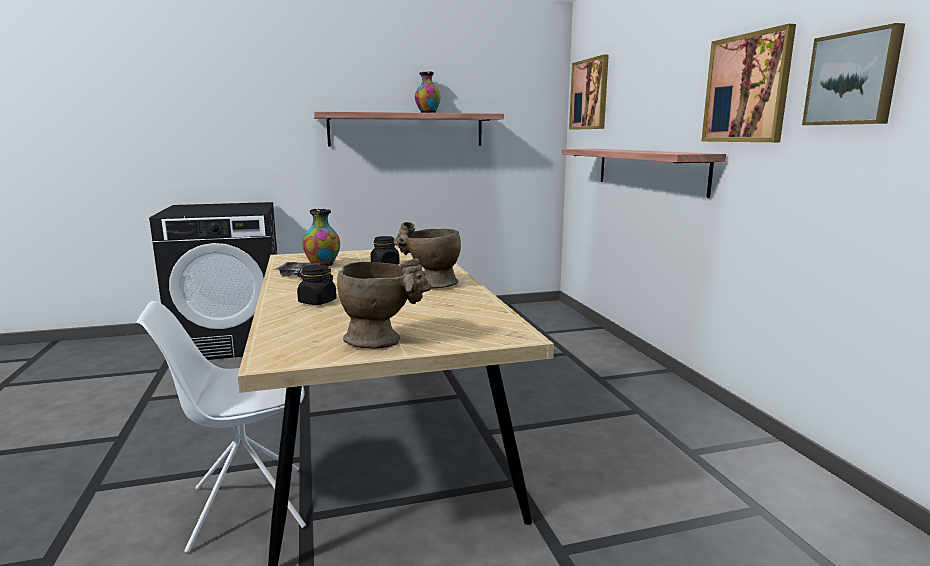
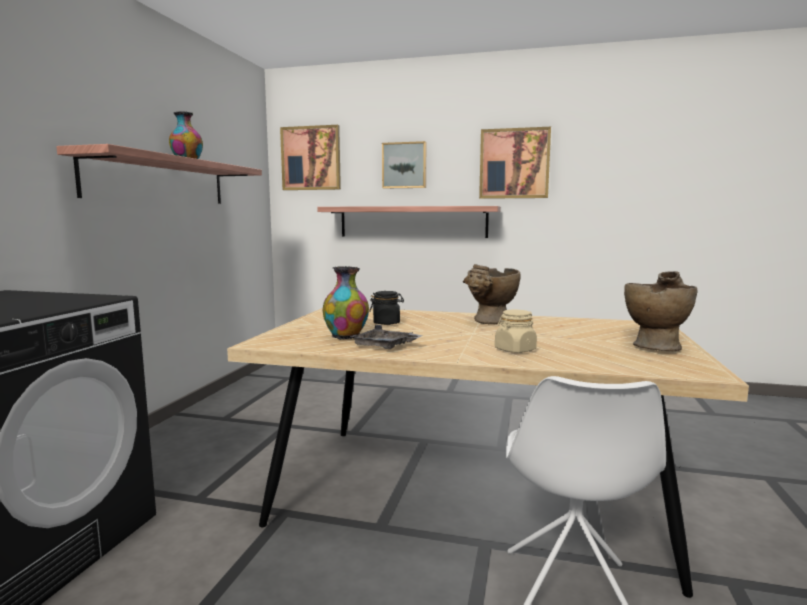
camera: 60 degrees left, 5 degrees down
(317, 302) = (515, 350): black jar -> beige jar
(853, 79) = (596, 162): picture -> picture (404, 165)

